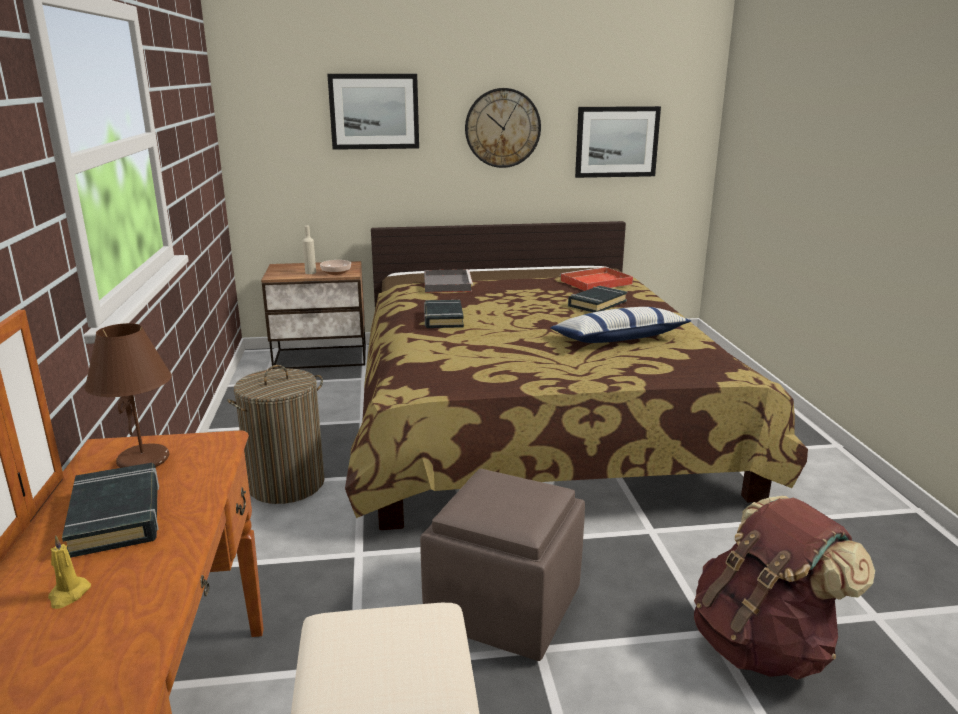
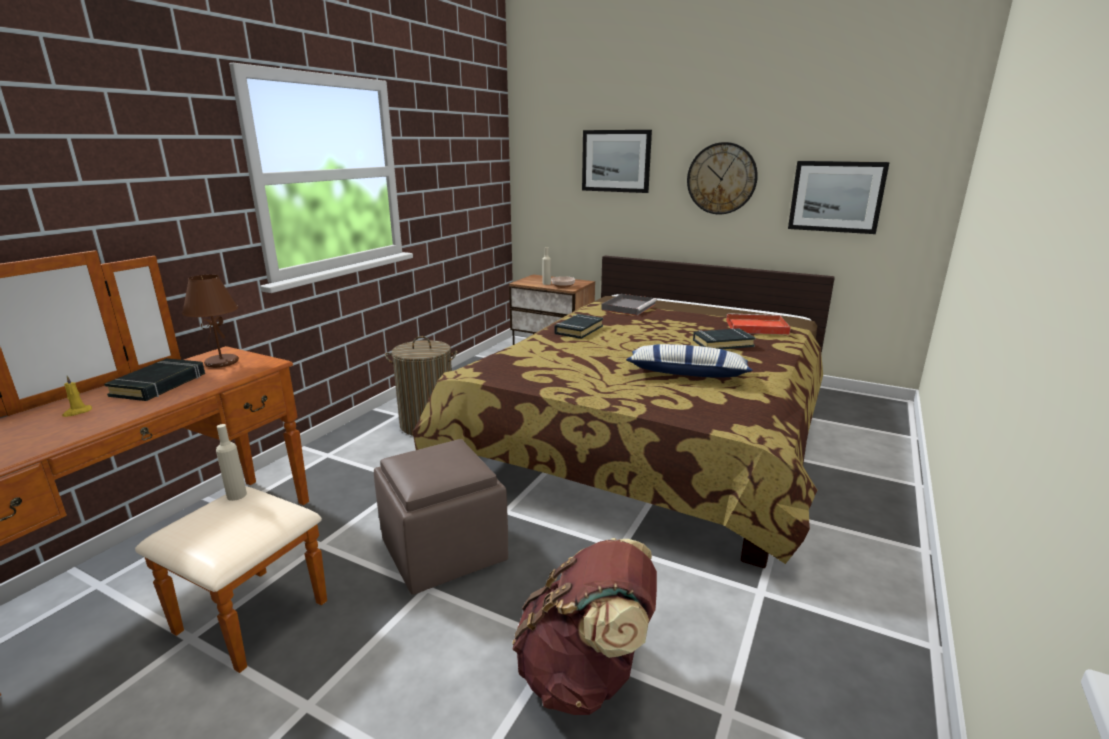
camera: 35 degrees right, 0 degrees up
(338, 625) = (236, 495): none -> beige bottle

